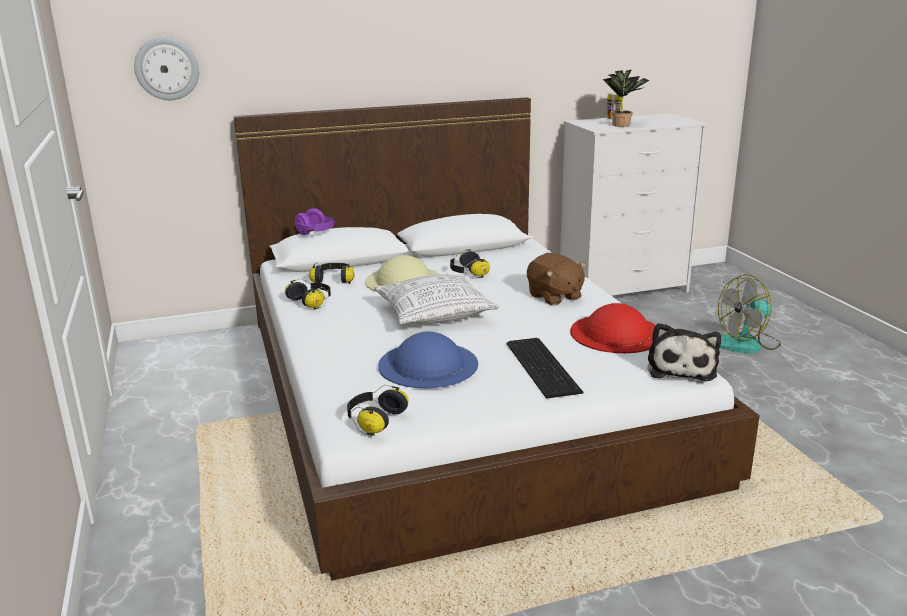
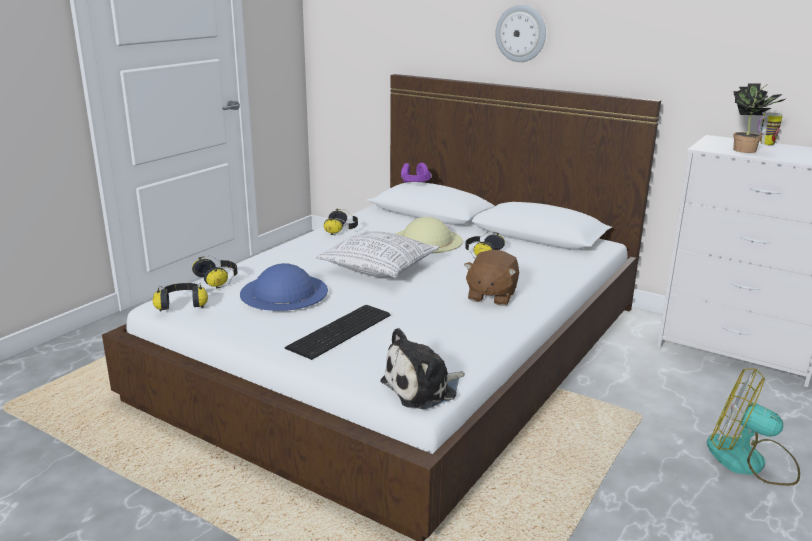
camera: 50 degrees right, 0 degrees up
(167, 68) = (359, 30): wall clock -> wall clock (521, 33)
(333, 280) = (389, 223): headphones -> headphones (218, 280)
(616, 333) = (454, 341): red hat -> none

